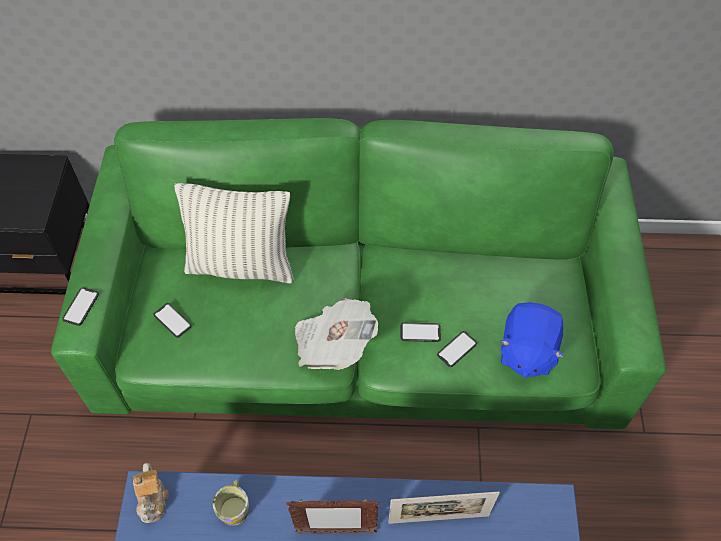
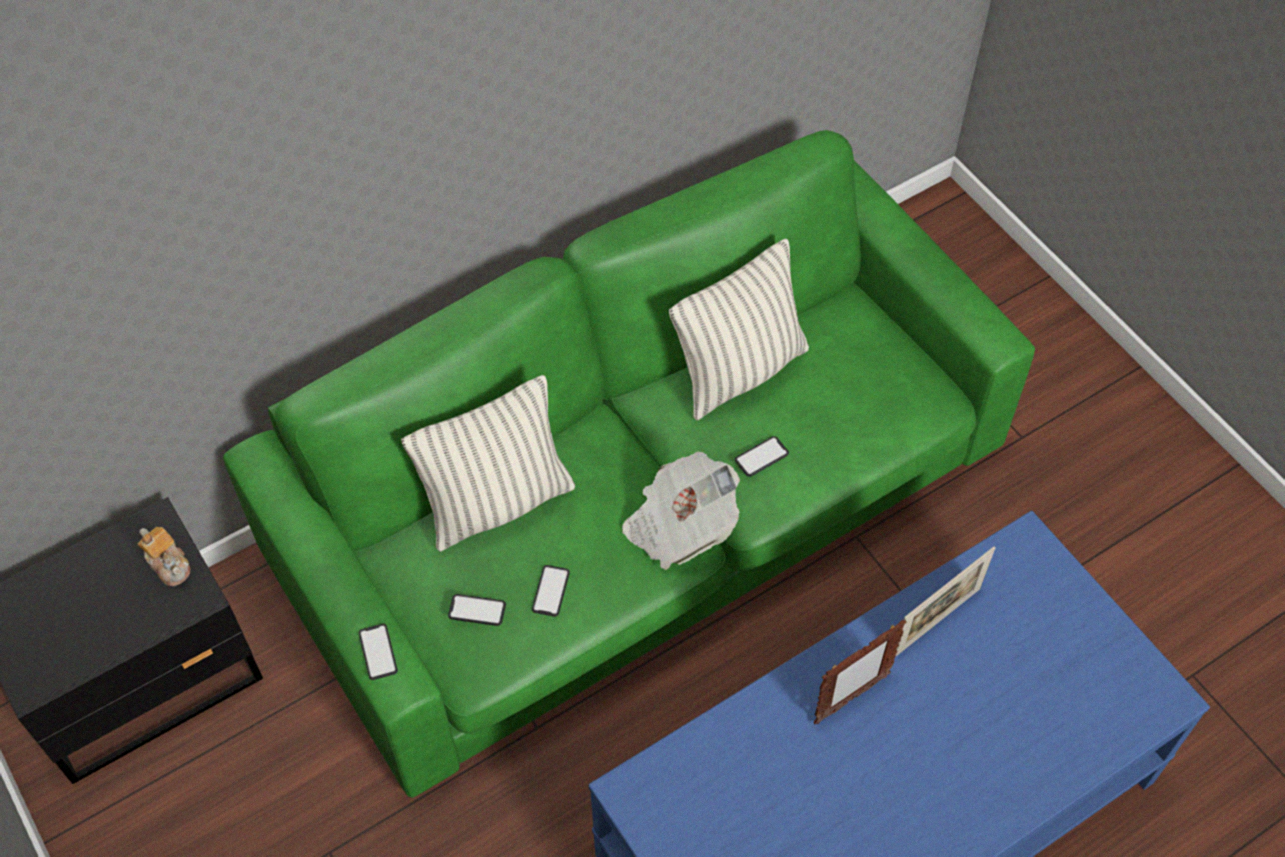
camera: 35 degrees left, 0 degrees up
(153, 499) = (641, 793): teapot -> teapot (169, 564)
(235, 506) = (732, 743): mug -> none
(453, 271) = (739, 371): none -> pillow
(457, 349) = (813, 451): phone -> phone (550, 591)
(526, 351) = (882, 411): blue plush toy -> none

